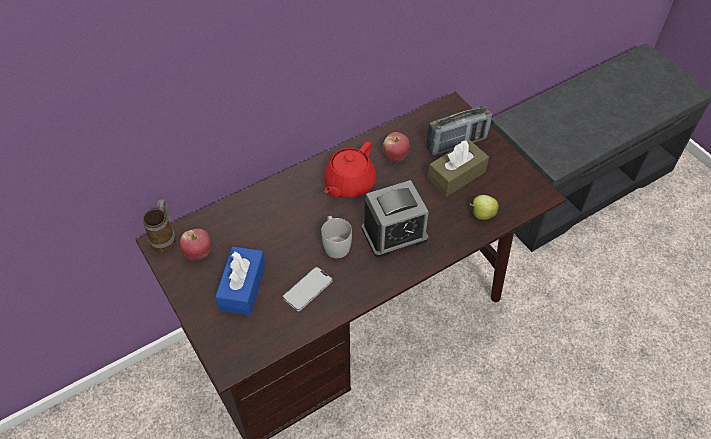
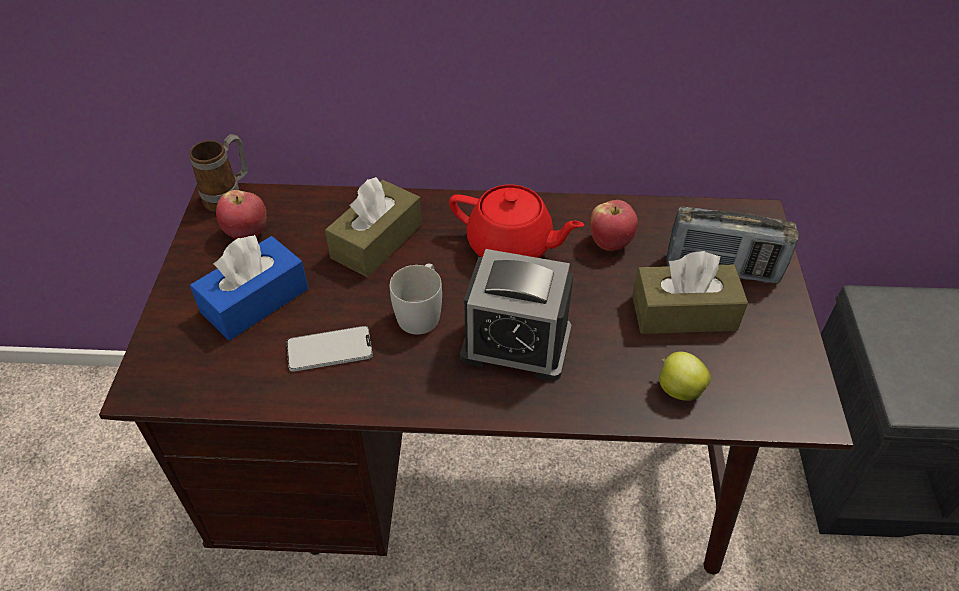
camera: 35 degrees right, 5 degrees down
(277, 219) = (377, 241): none -> brown tissue box
(349, 184) = (511, 246): red teapot -> red teapot turned 135 degrees counterclockwise

